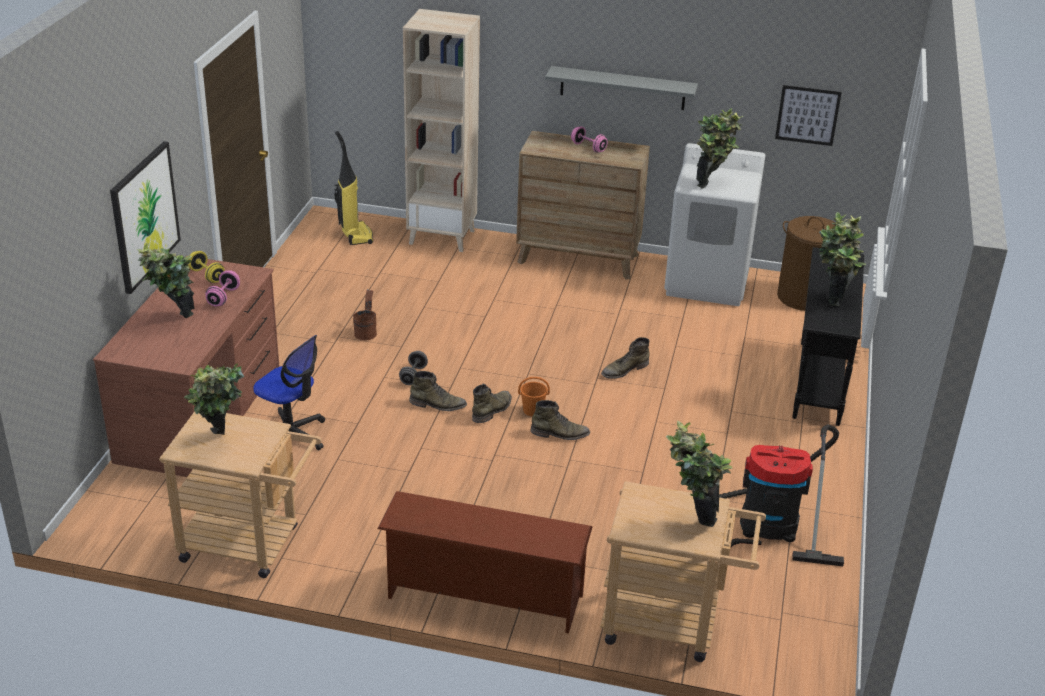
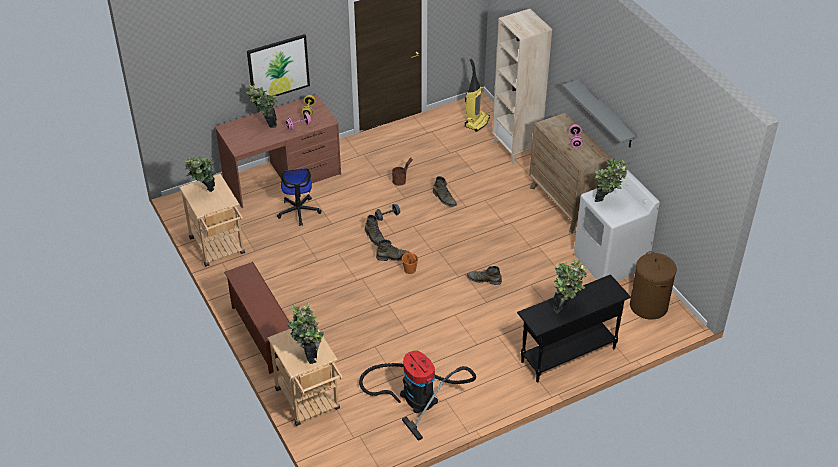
camera: 50 degrees right, 10 degrees up
(560, 434) = (403, 289): green boot -> green boot (444, 199)
(807, 115) = (683, 192): picture -> none

